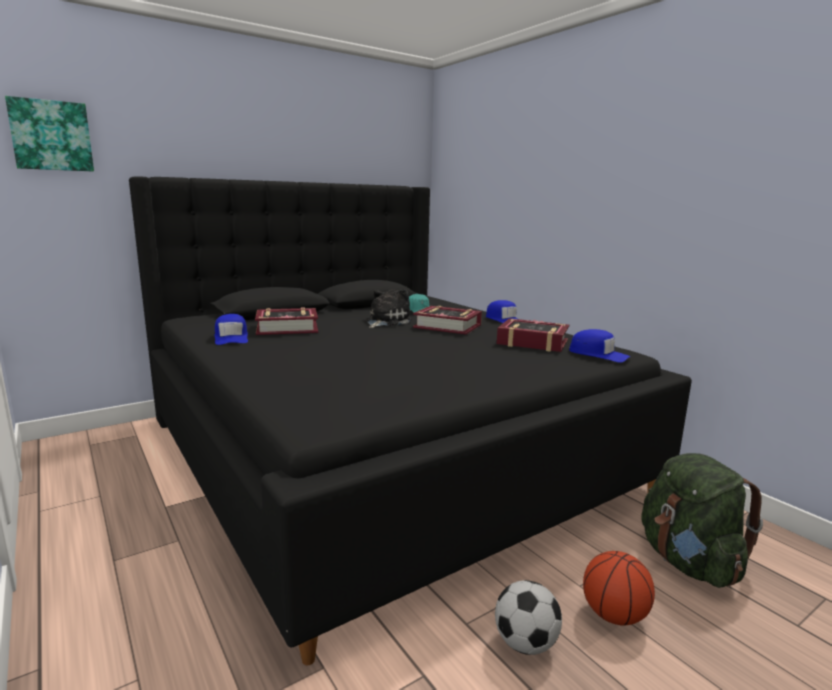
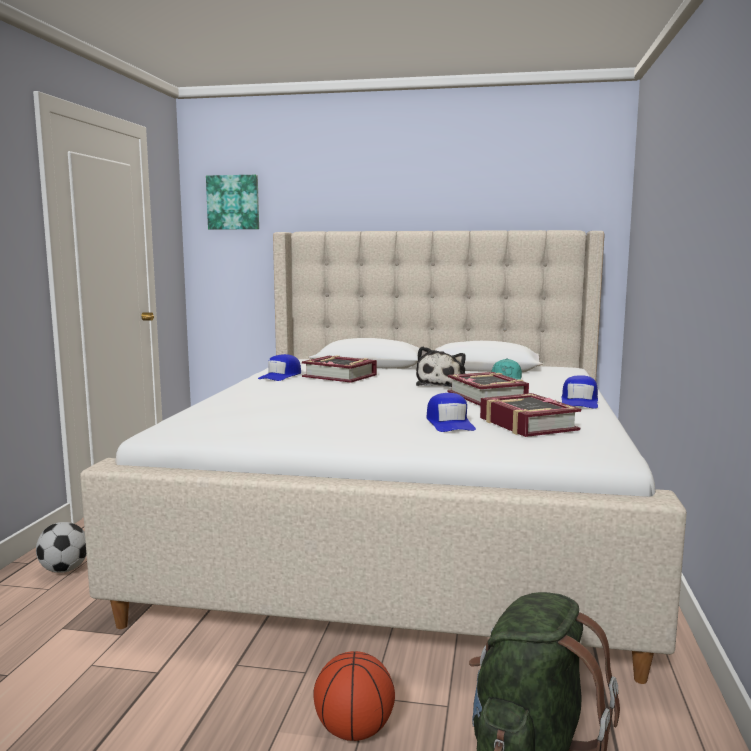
camera: 45 degrees right, 5 degrees down
(382, 451) = (408, 529): black bed -> beige bed
(386, 321) = (442, 384): plush toy -> plush toy turned 120 degrees clockwise
(526, 643) = (249, 700): football -> football (65, 570)
(598, 354) = (563, 448): blue cap -> blue cap (449, 423)

